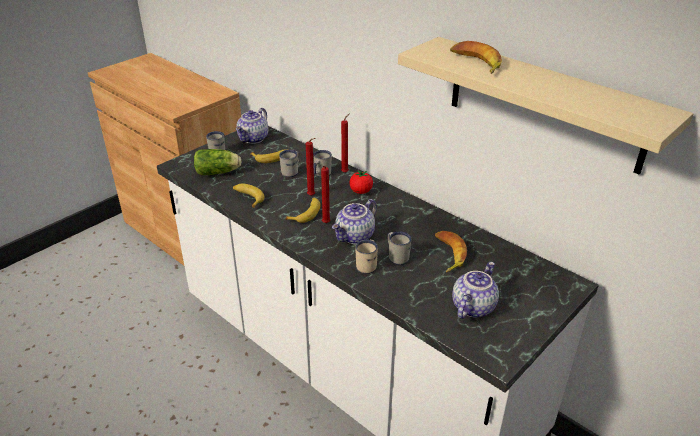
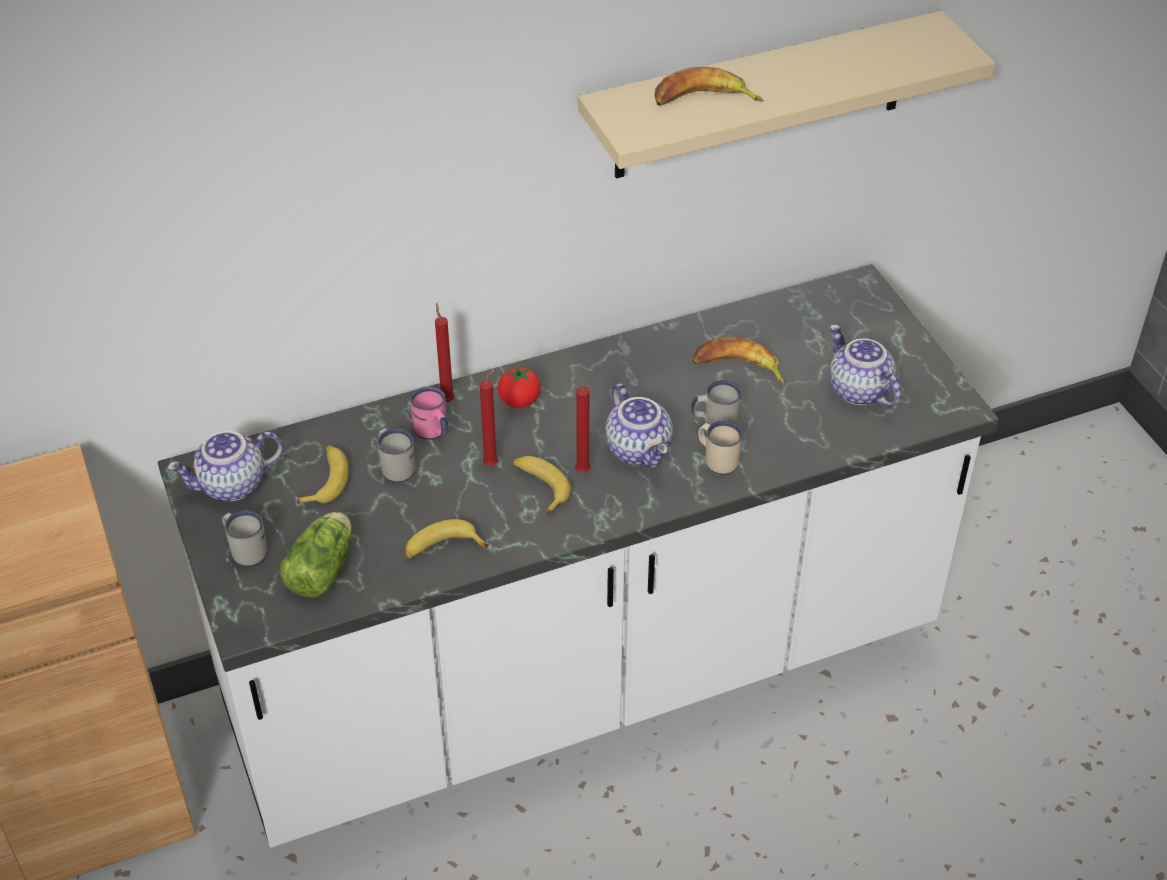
camera: 65 degrees left, 10 degrees up
(254, 139) = (232, 486): teapot -> teapot turned 105 degrees clockwise
(320, 175) = (433, 433): white mug -> pink mug

